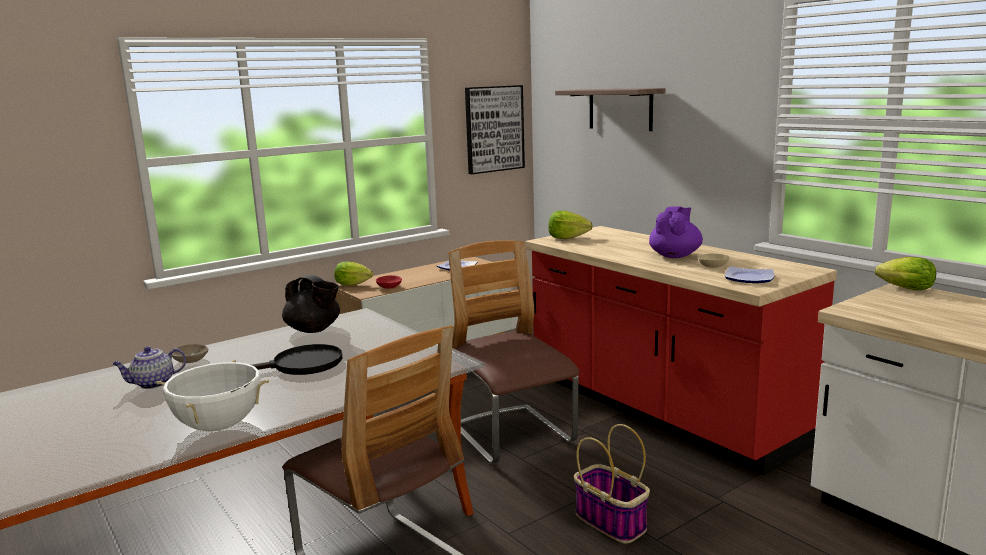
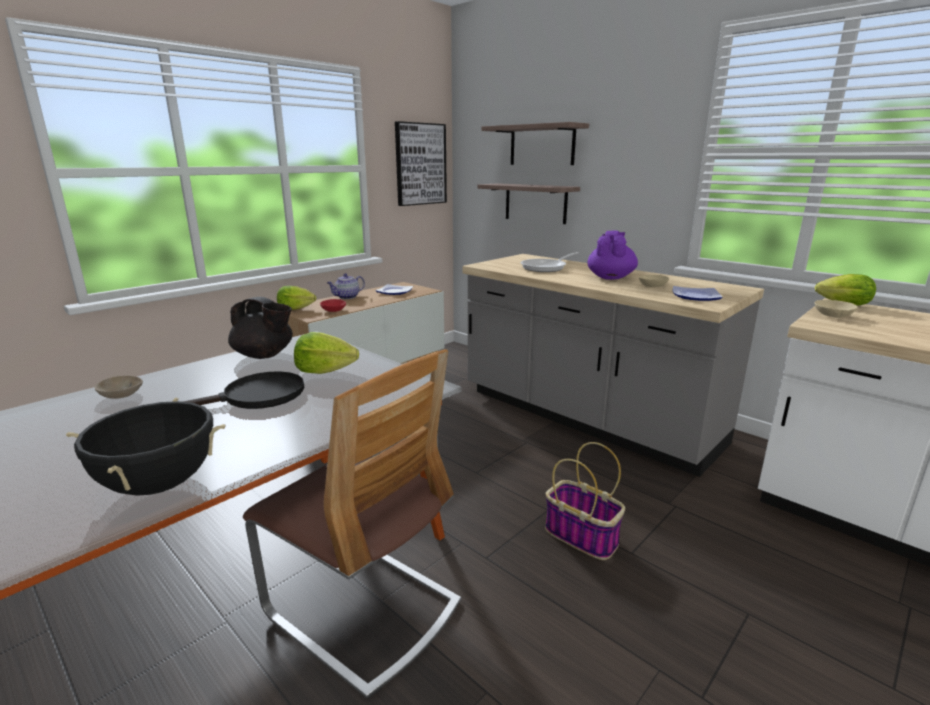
camera: 10 degrees left, 5 degrees up
(152, 384) = (70, 427): teapot -> teapot (347, 297)
(219, 426) = (160, 484): white cooking pot -> black cooking pot
(512, 436) = (461, 450): chair -> none
(567, 238) = (500, 263): lettuce -> lettuce (324, 370)
(613, 244) = (546, 268): none -> frying pan
(616, 170) = (535, 203): none -> shelf
(660, 410) = (586, 418): red counter -> grey counter
(878, 300) = (832, 315): none -> beige bowl

